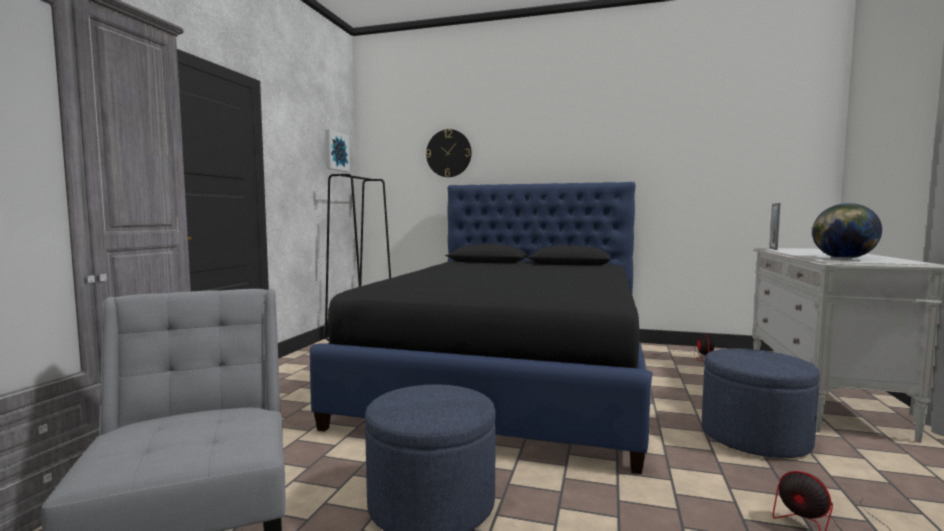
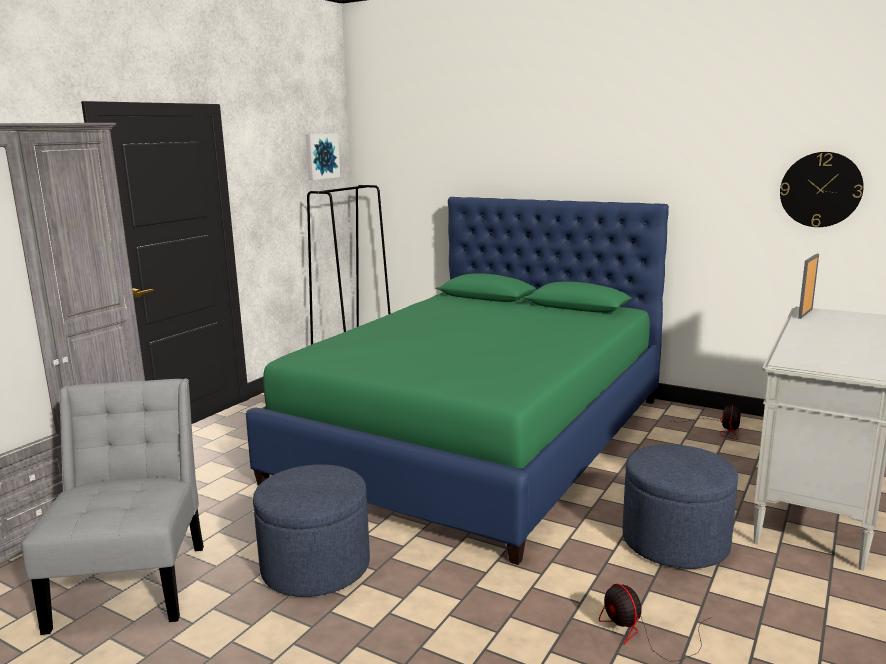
camera: 15 degrees right, 10 degrees up
(448, 153) = (452, 155): wall clock -> wall clock (820, 189)
(511, 375) = (479, 438): black bed -> green bed
(843, 258) = (815, 355): globe -> none

